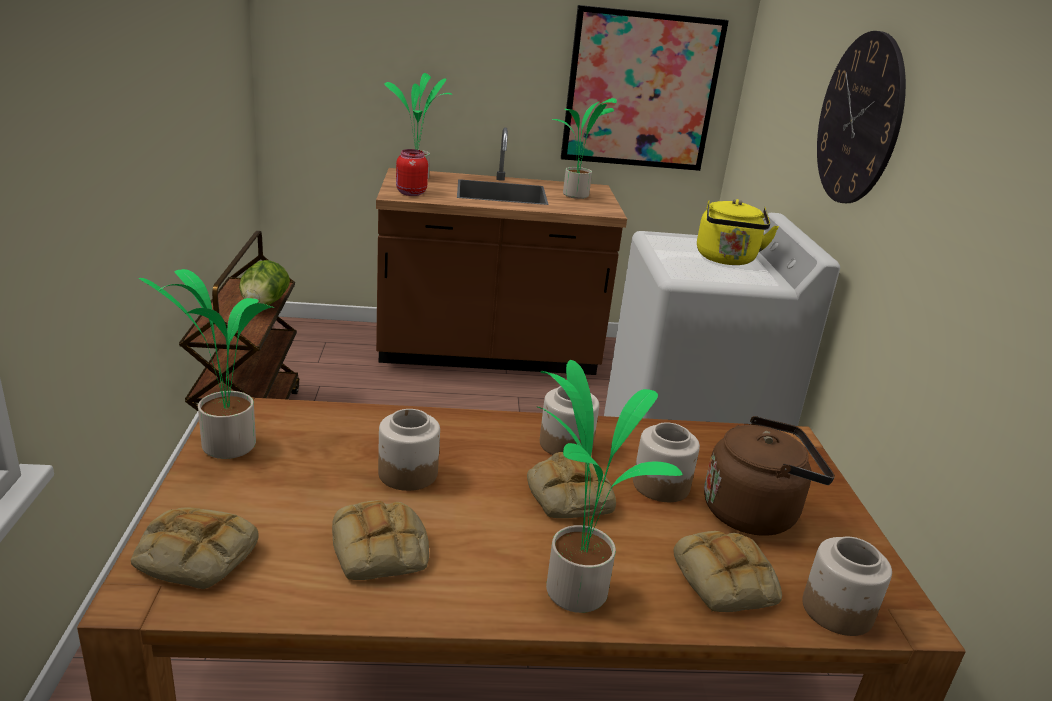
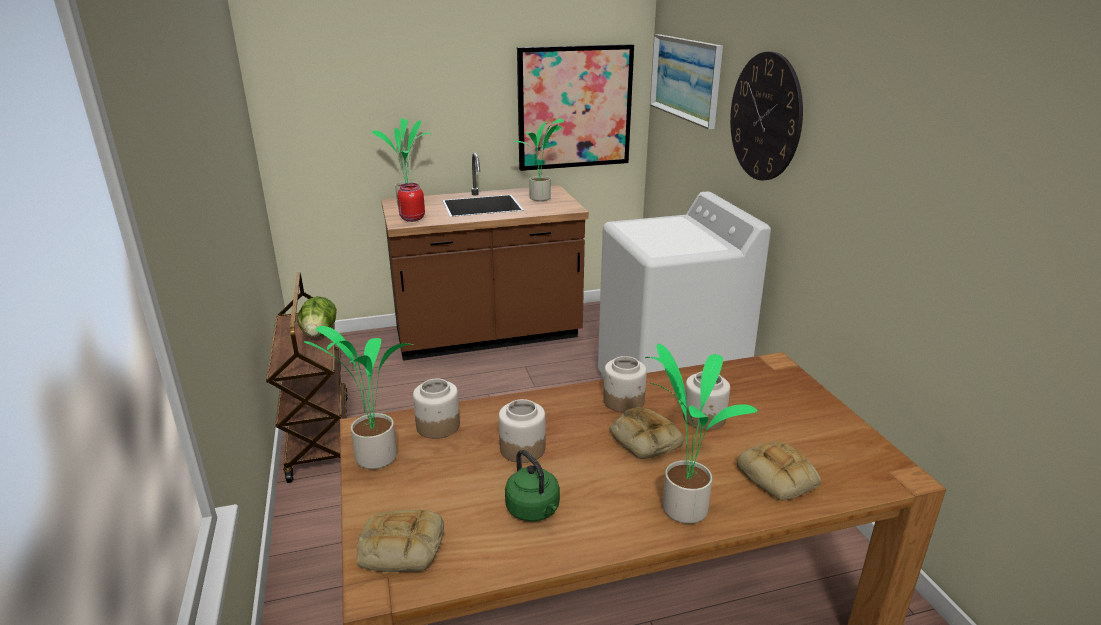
camera: 10 degrees left, 0 degrees up
(381, 549) = (534, 510): bread -> green kettle
(726, 260) = (682, 235): yellow kettle -> none
(754, 512) = (775, 423): brown kettle -> none
(780, 67) = (685, 78): none -> picture
(836, 610) = (857, 480): jar -> jar (437, 426)

